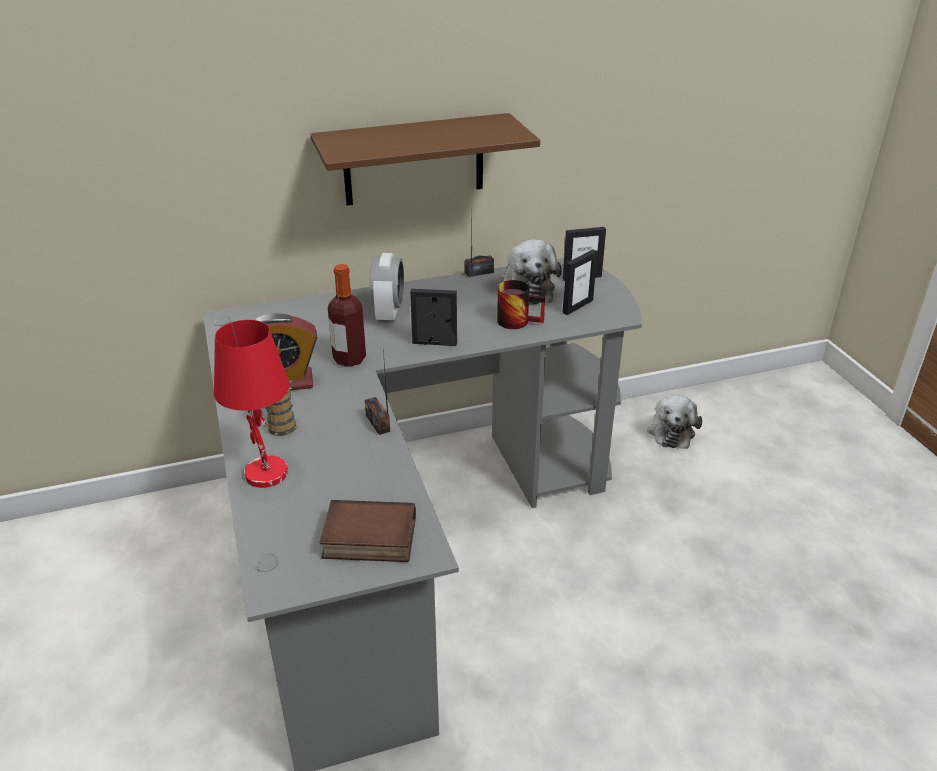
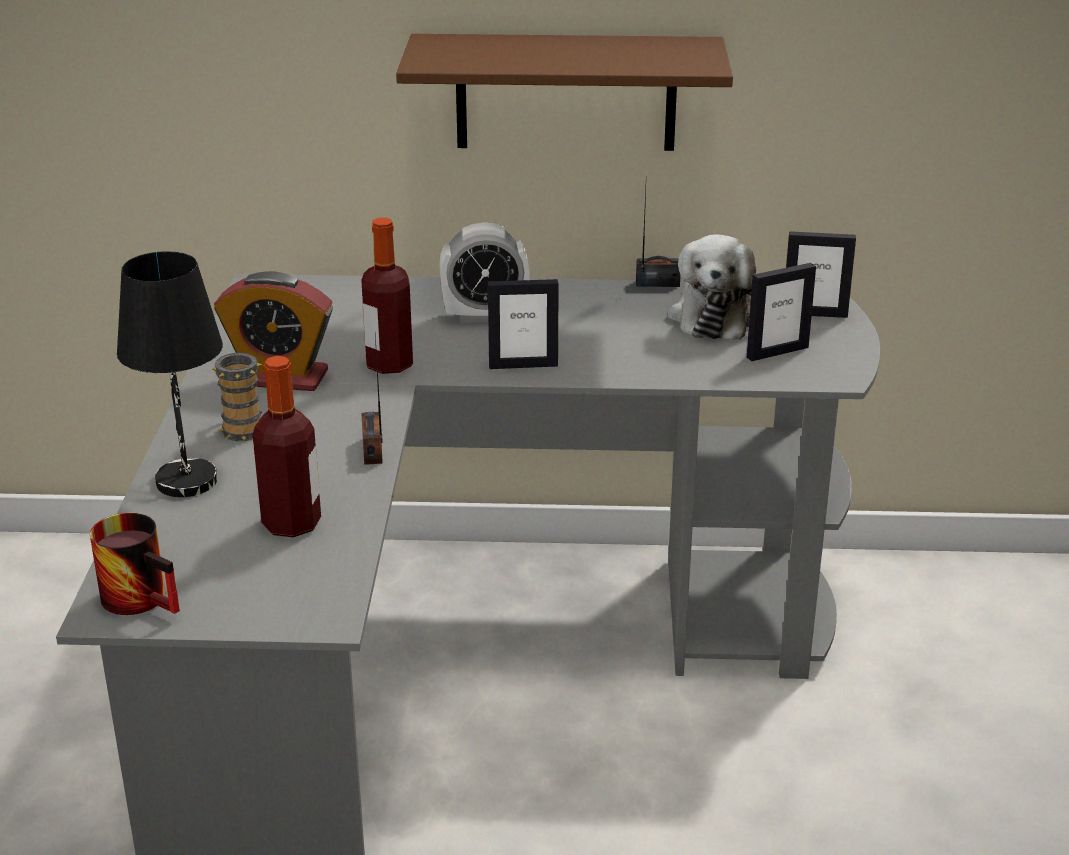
camera: 20 degrees right, 5 degrees down
(265, 473) = (185, 480): red table lamp -> black table lamp
(359, 489) = (291, 524): none -> bottle
(367, 540) = (262, 585): book -> none
(388, 313) = (485, 316): alarm clock -> alarm clock turned 60 degrees clockwise
(434, 343) = (523, 365): picture frame -> picture frame turned 150 degrees clockwise
(519, 320) = (671, 356): mug -> mug (146, 597)
(671, 431) = (974, 614): plush toy -> none

